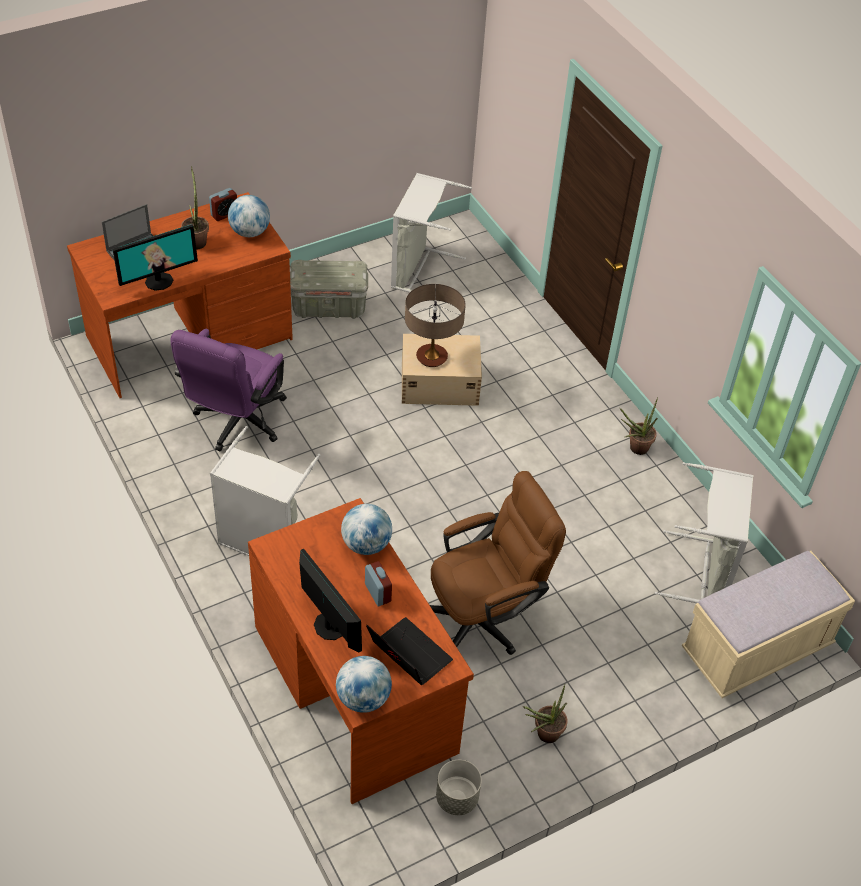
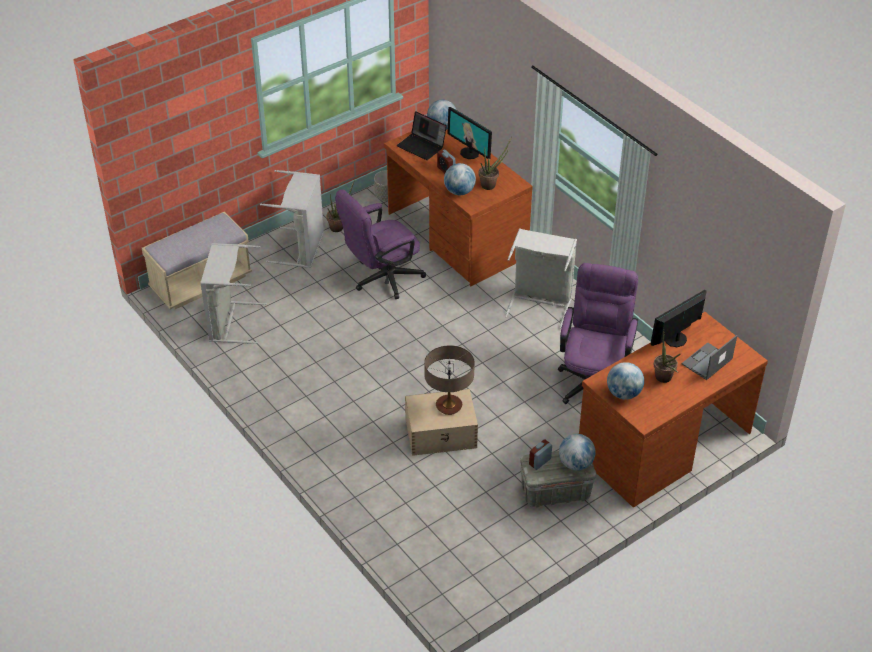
camera: 175 degrees right, 5 degrees down
(224, 214) = (653, 408): alarm clock -> alarm clock (540, 462)
(309, 271) = (575, 464): none -> globe
(420, 271) = (481, 544): grey laundry basket -> grey laundry basket (302, 249)
(485, 617) = (381, 279): brown office chair -> purple office chair
(635, 448) = (275, 401): potted plant -> potted plant (491, 184)

